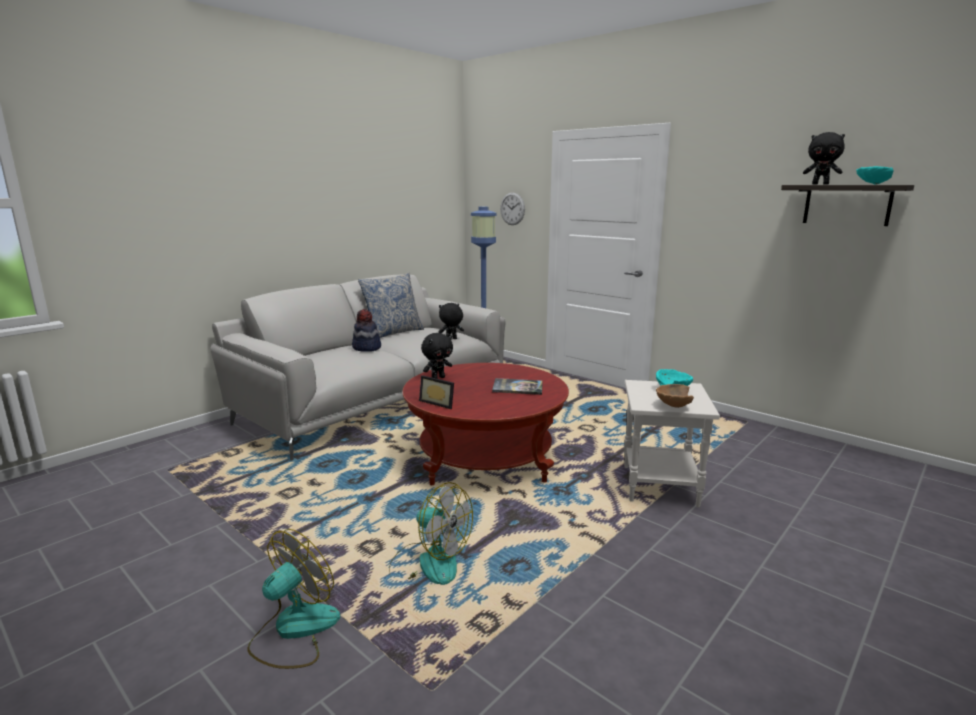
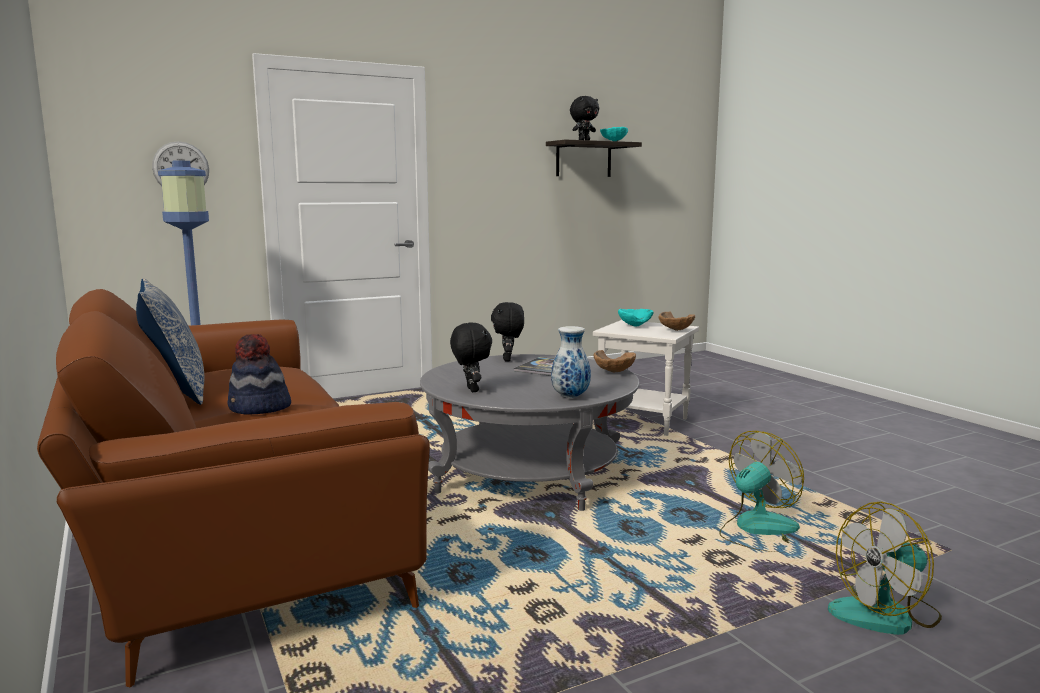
camera: 70 degrees left, 5 degrees down
(294, 630) = (886, 614): fan -> fan turned 75 degrees counterclockwise
(375, 400) = (226, 519): grey sofa -> brown sofa
(439, 403) = (570, 396): picture frame -> vase
(451, 339) = (288, 371): black plush toy -> black plush toy (508, 359)
(485, 457) = (528, 474): red coffee table -> grey coffee table
(522, 408) = (613, 373): none -> brown bowl

